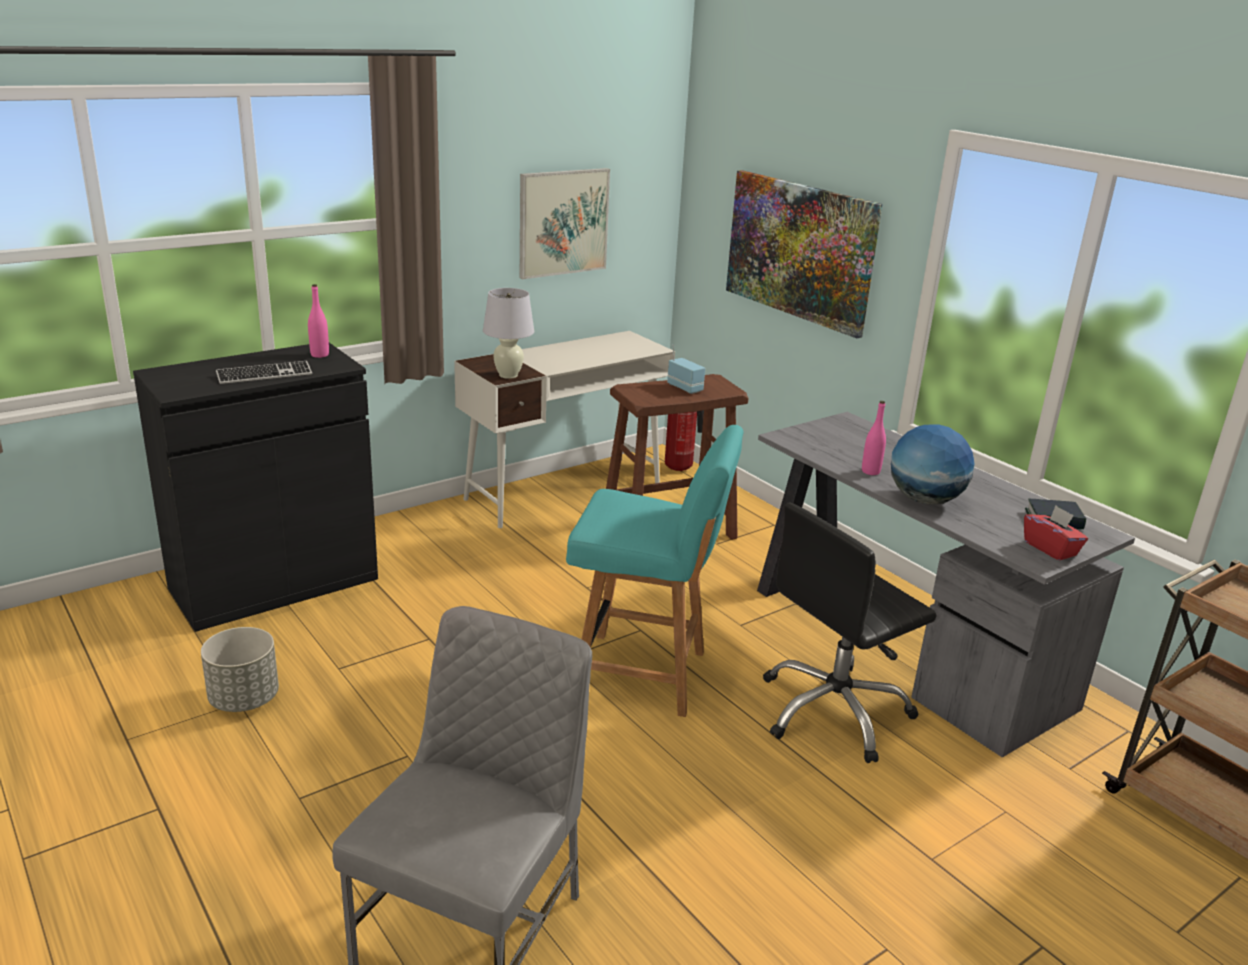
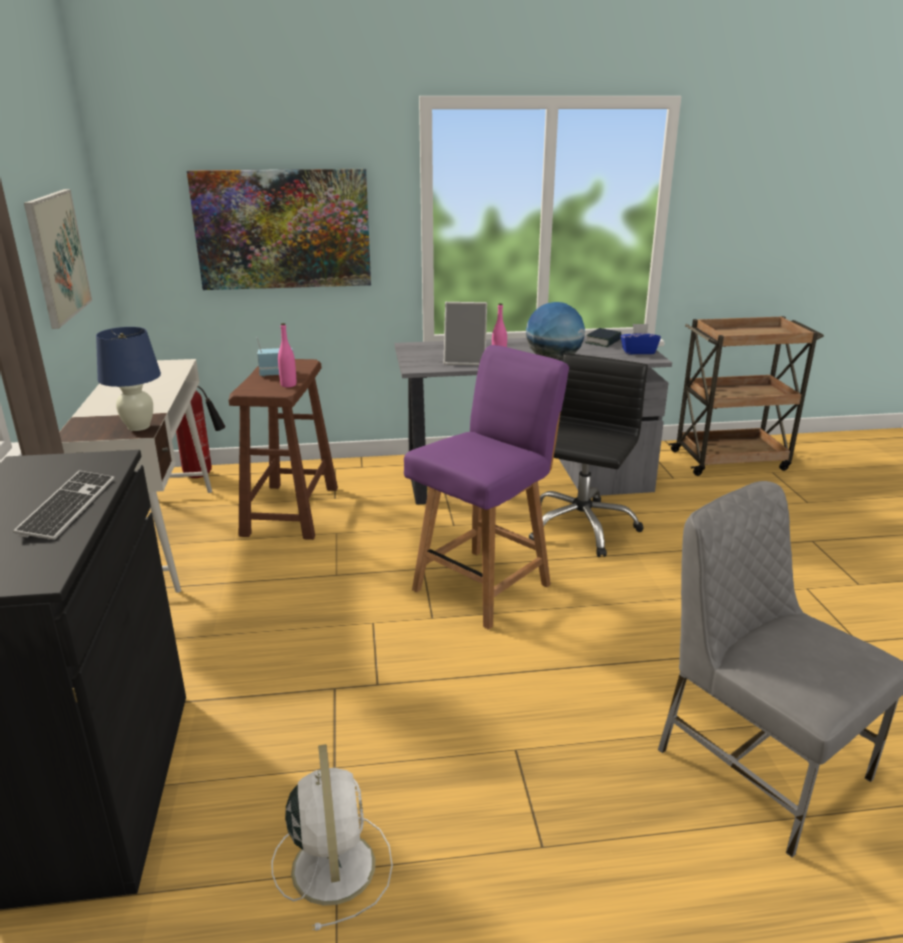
camera: 60 degrees left, 0 degrees up
(244, 699) = (333, 864): grey planter -> white fan
(319, 355) = (51, 466): pink bottle -> pink bottle (288, 385)
(508, 375) = (139, 427): white table lamp -> blue table lamp
(643, 674) = (484, 586): turquoise chair -> purple chair
(834, 711) = (580, 526): black office chair -> black office chair turned 150 degrees counterclockwise
(843, 455) = (465, 361): none -> picture frame
(1050, 549) = (638, 351): red tissue box -> blue tissue box

